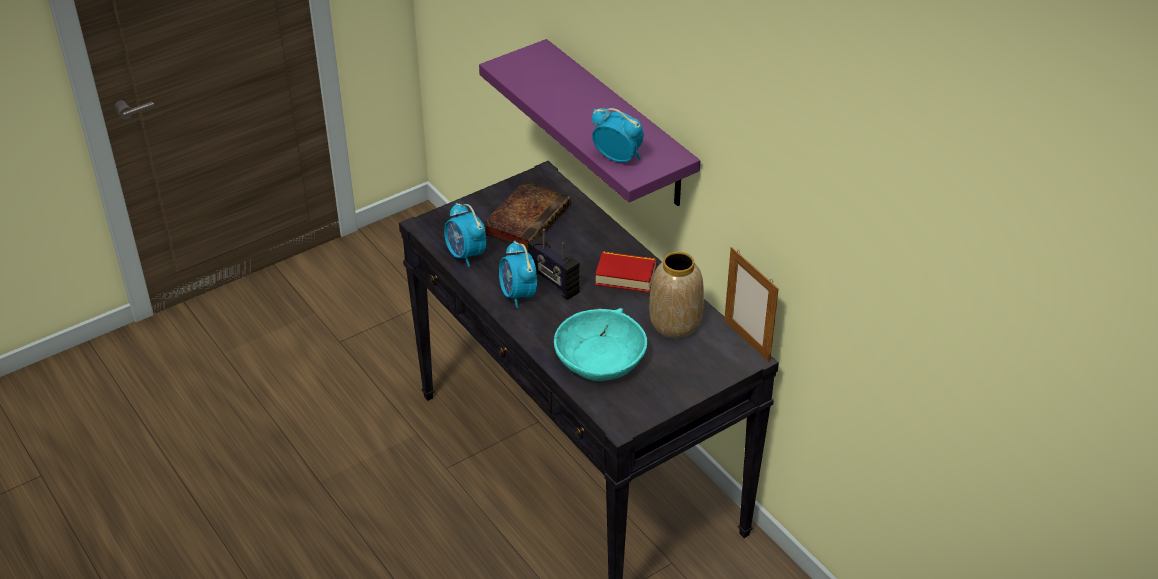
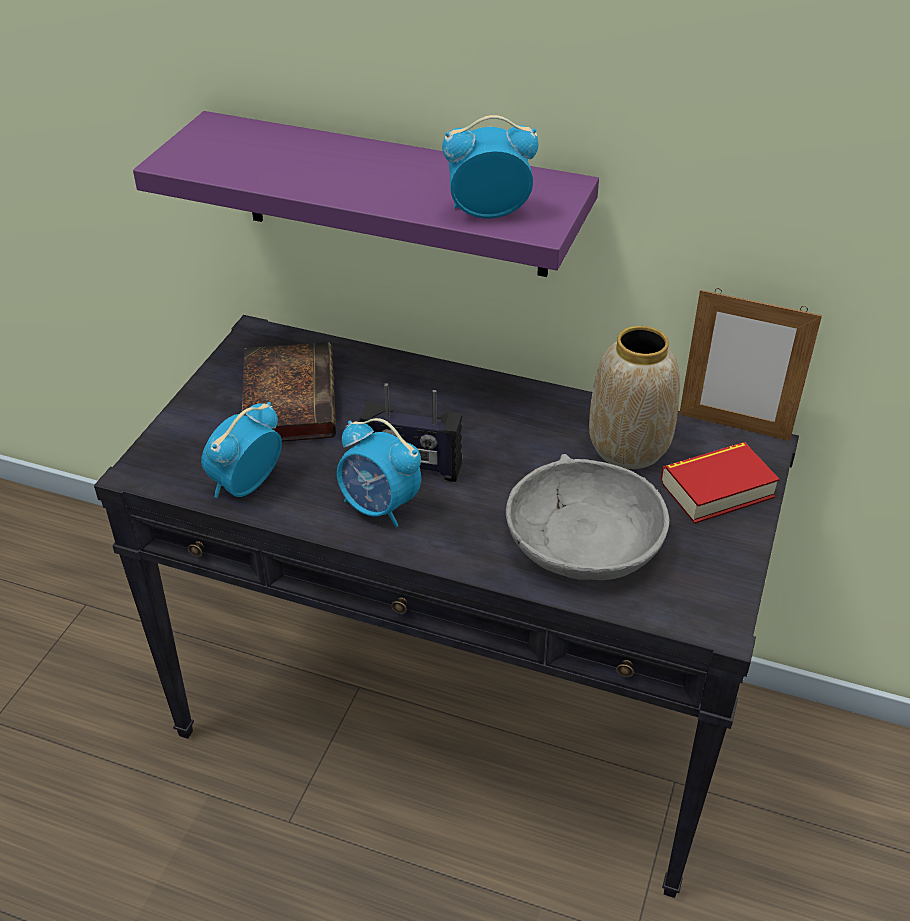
camera: 35 degrees left, 0 degrees up
(466, 255) = (245, 485): alarm clock -> alarm clock turned 105 degrees clockwise
(600, 356) = (583, 539): turquoise bowl -> grey bowl
(625, 276) = (499, 415): book -> book (717, 489)

